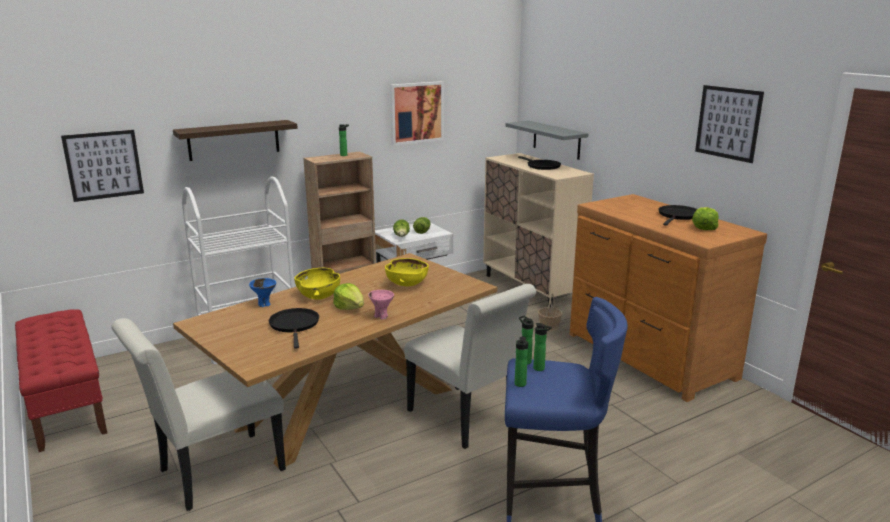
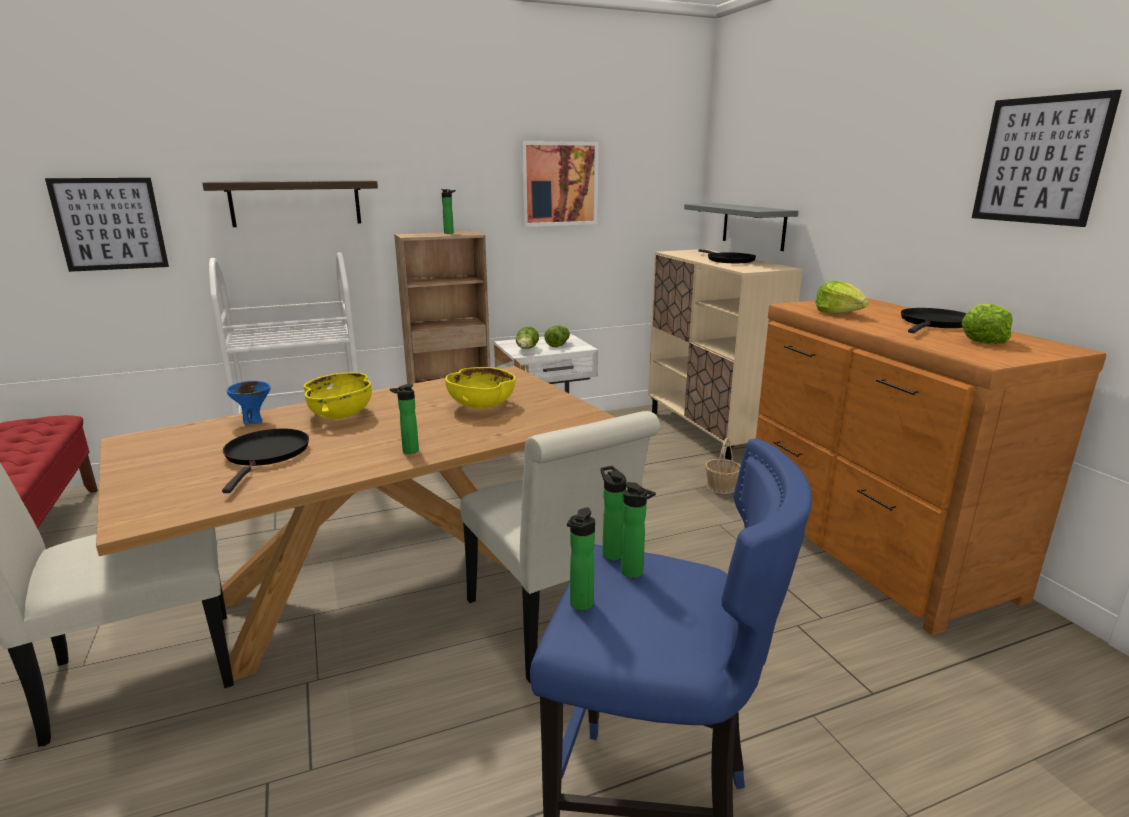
camera: 10 degrees right, 0 degrees up
(350, 308) = (371, 434): lettuce -> lettuce (838, 313)
(381, 316) = (408, 451): pink bowl -> bottle

